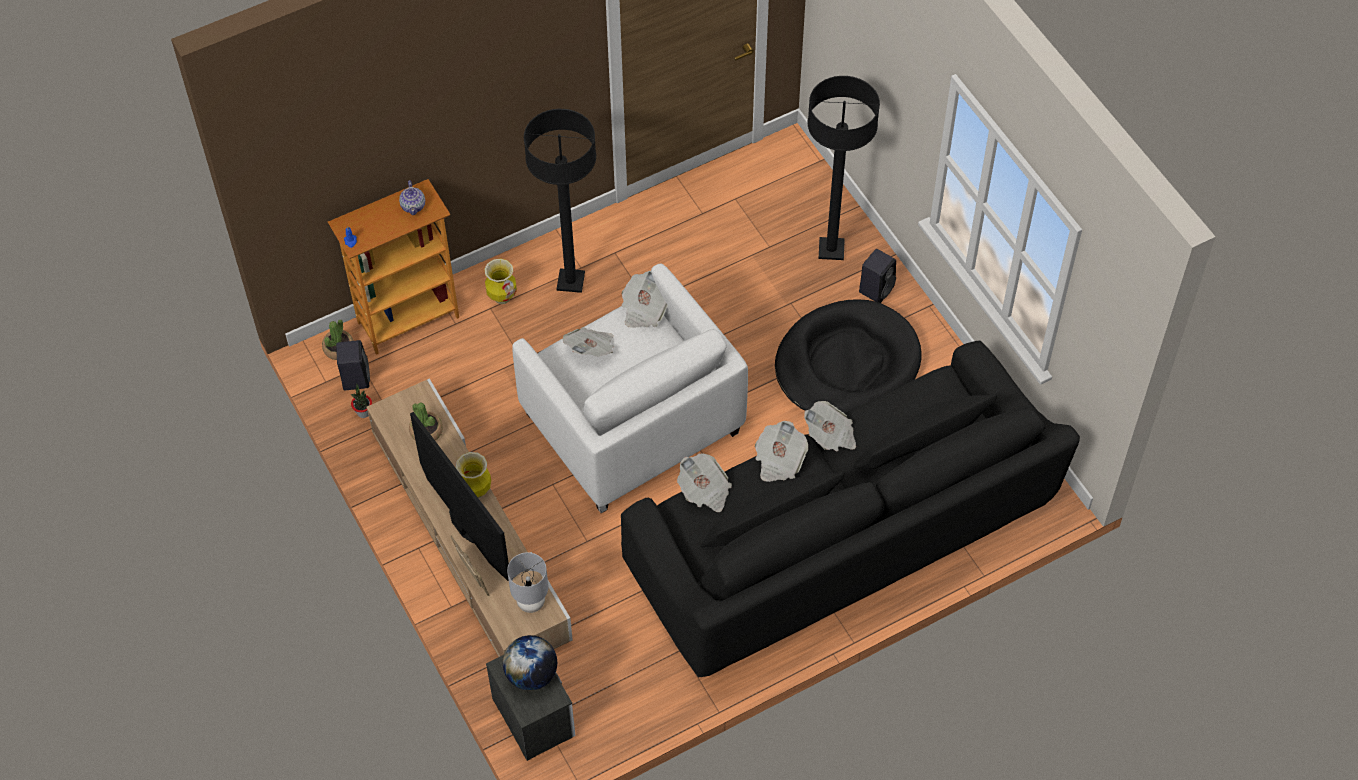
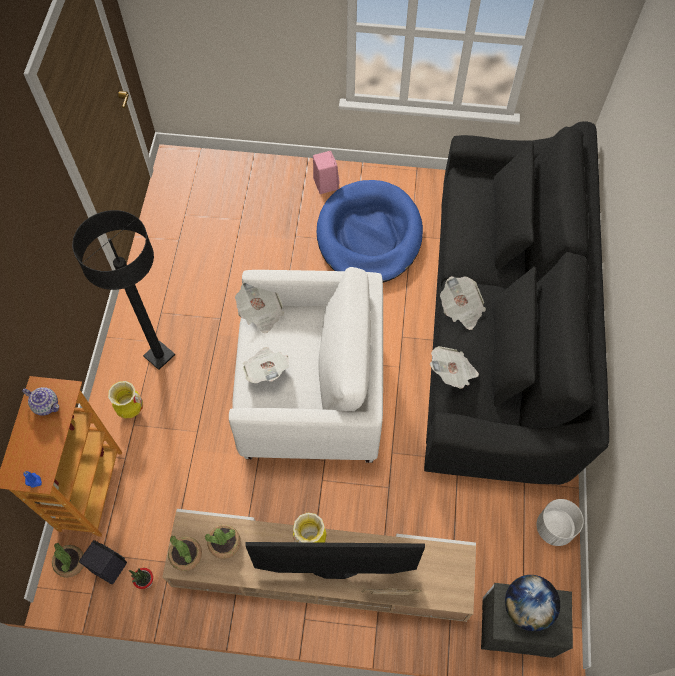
camera: 55 degrees left, 5 degrees up
(396, 411) = (186, 555): none -> potted plant
(531, 602) = (443, 563): grey table lamp -> none
(653, 700) = (554, 528): none -> white planter
(830, 435) = (462, 265): newspaper -> none
(831, 249) = (274, 188): black floor lamp -> none
(847, 364) = (369, 235): black dog bed -> blue dog bed
(876, 288) = (325, 183): black speaker -> pink speaker

